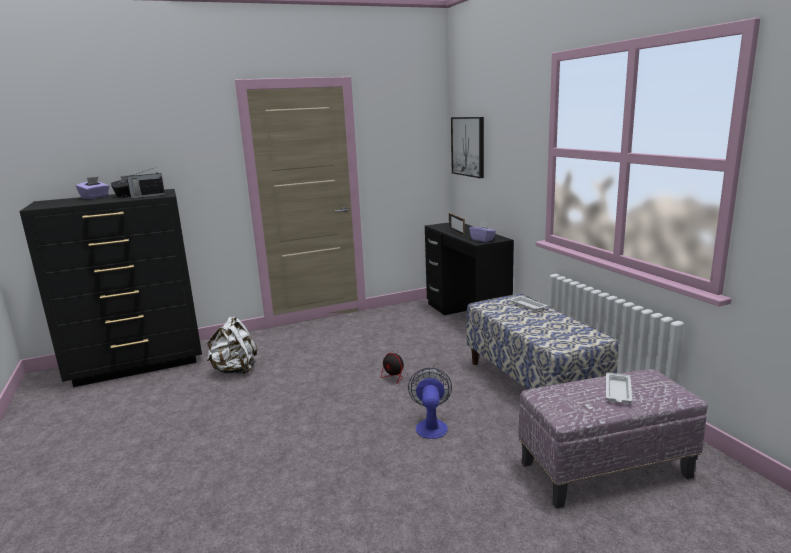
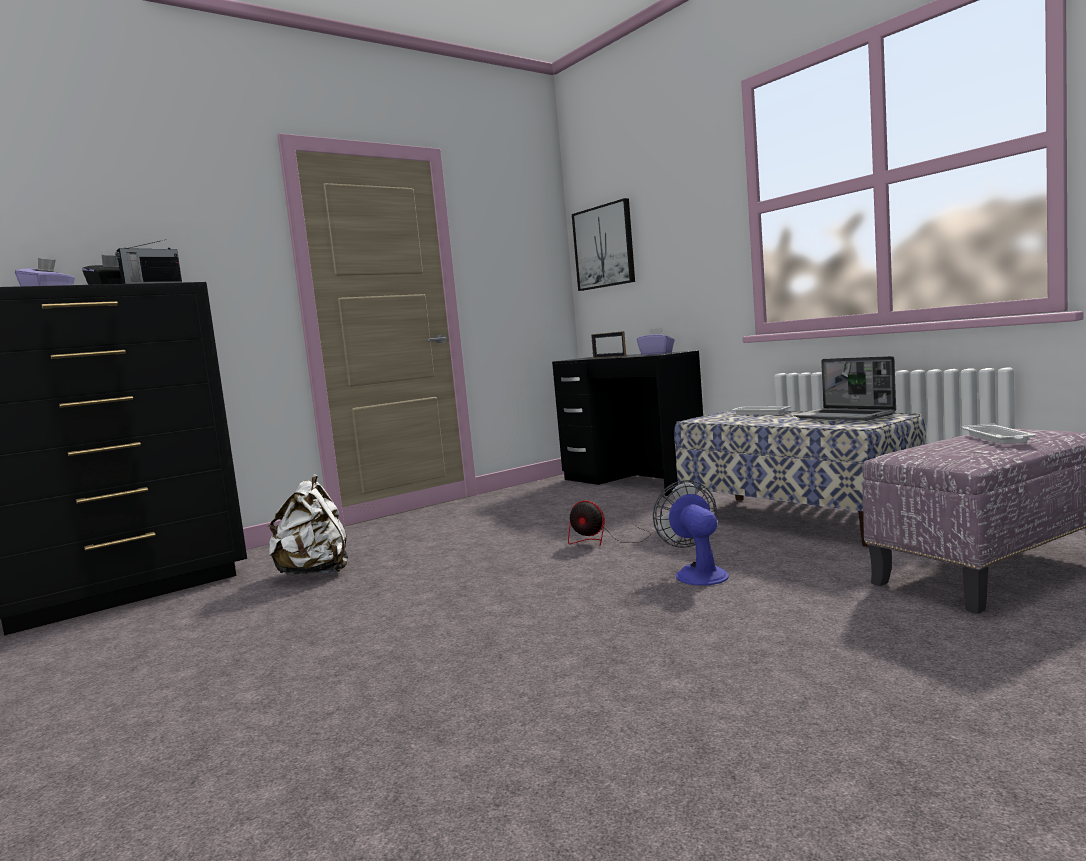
camera: 15 degrees left, 10 degrees down
(568, 328) = (845, 416): none -> laptop

